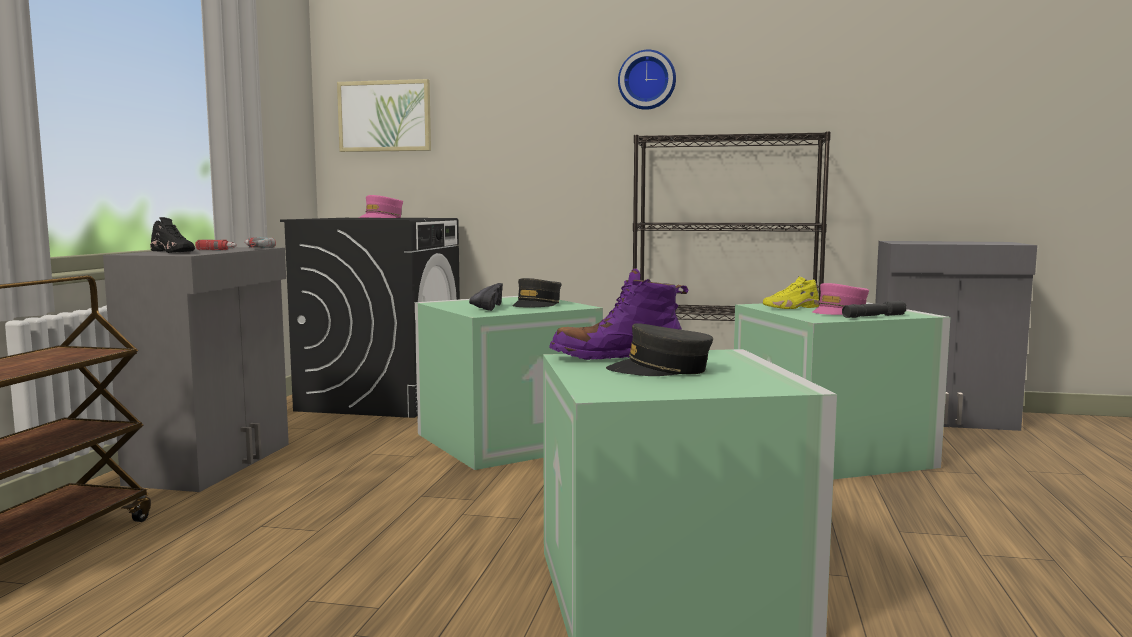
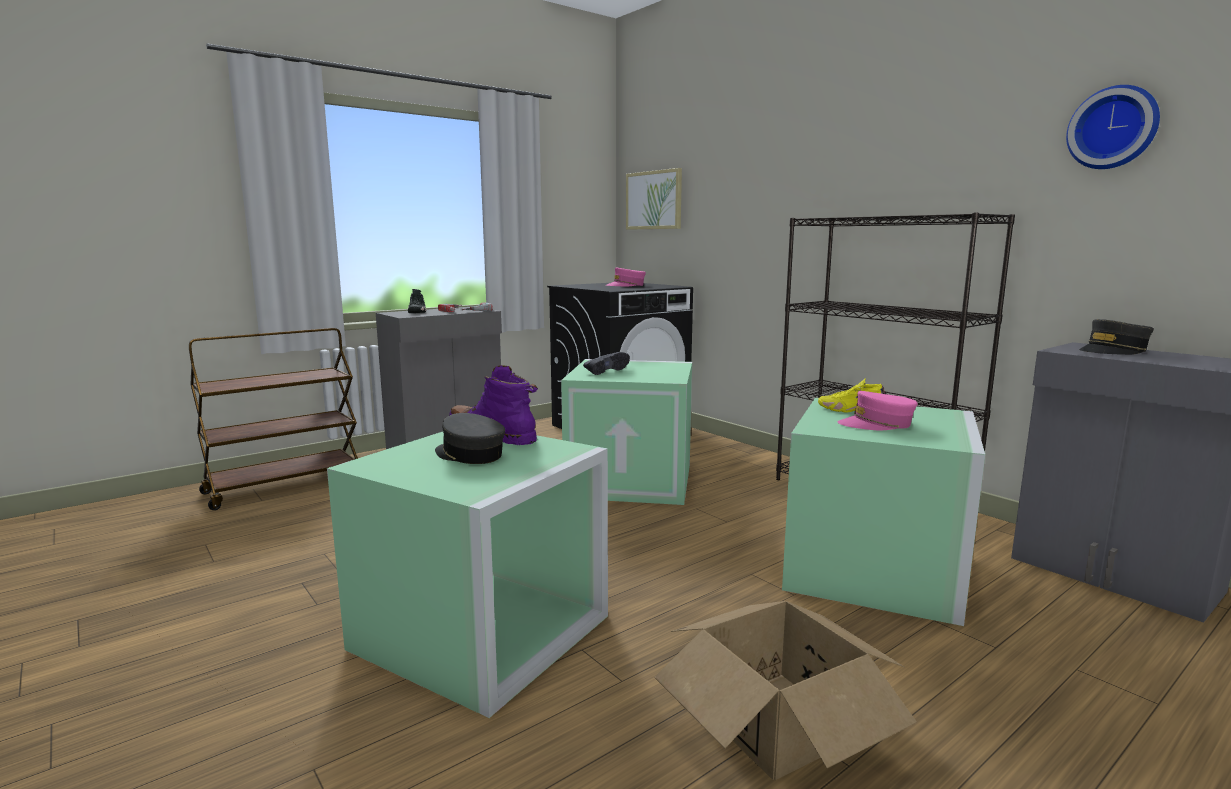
camera: 40 degrees right, 5 degrees up
(536, 304) = (650, 373): grey cap -> grey cap (1113, 351)
(647, 80) = (842, 157): wall clock -> wall clock (1113, 128)
(873, 316) = (887, 437): grey flashlight -> none
(977, 555) = (777, 721): none -> cardboard box

